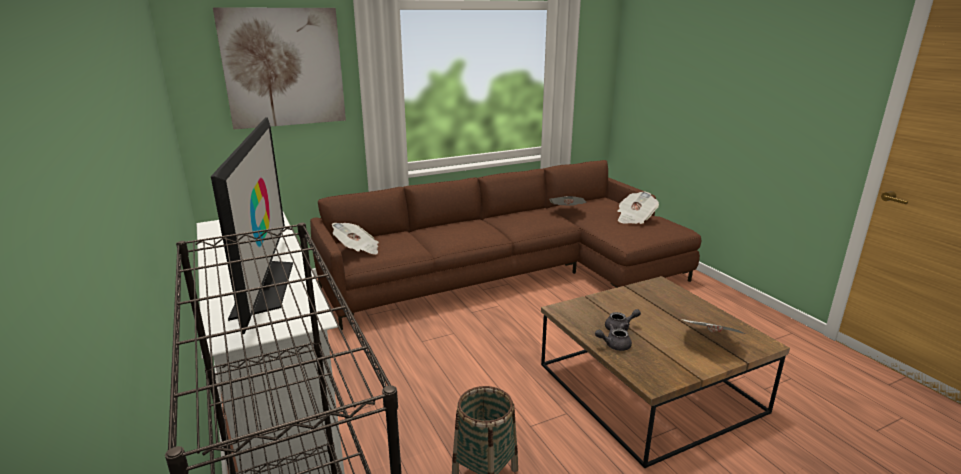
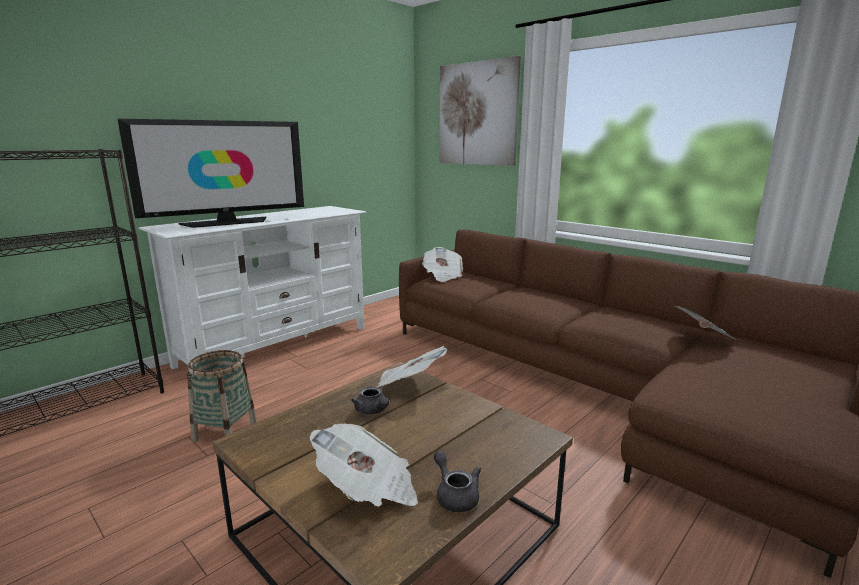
camera: 70 degrees right, 5 degrees down
(613, 345) = (328, 409): grey teapot -> grey teapot (455, 495)
(634, 218) = (771, 388): newspaper -> newspaper (410, 384)

